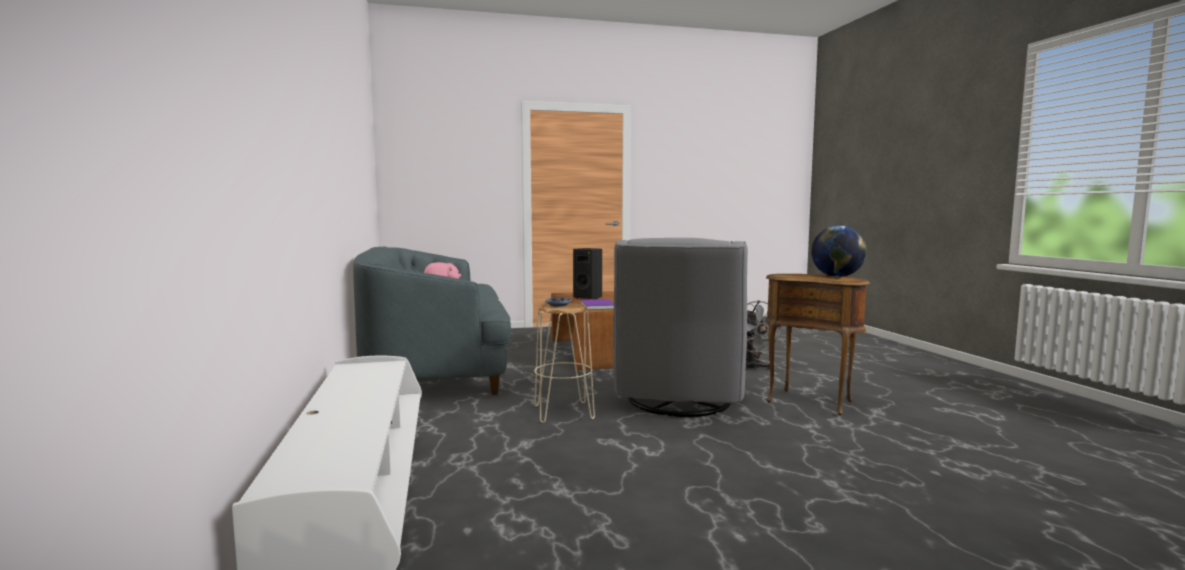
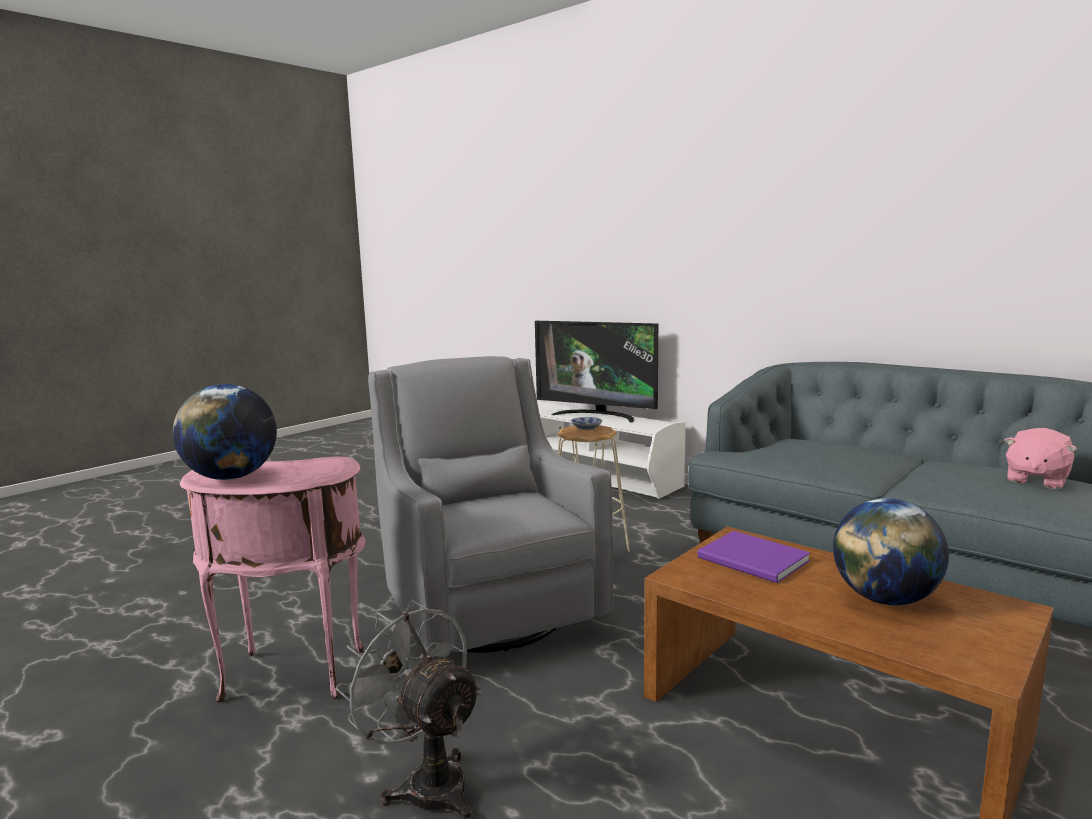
camera: 145 degrees right, 5 degrees up
(345, 396) = (597, 415): none -> television
(588, 298) = (885, 599): black speaker -> globe
(811, 401) = (291, 677): brown side table -> pink side table

